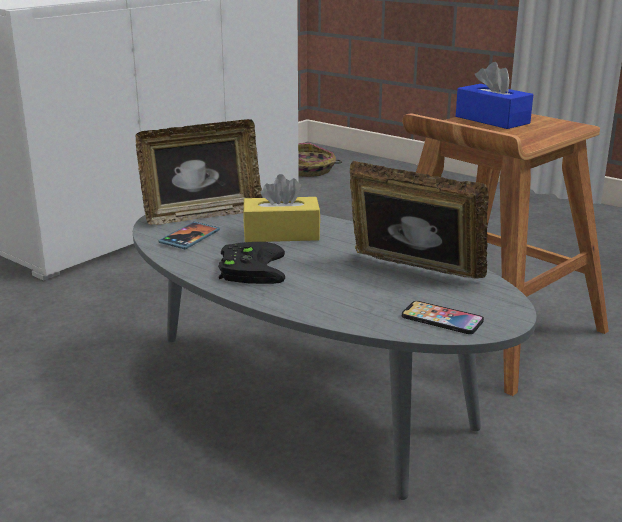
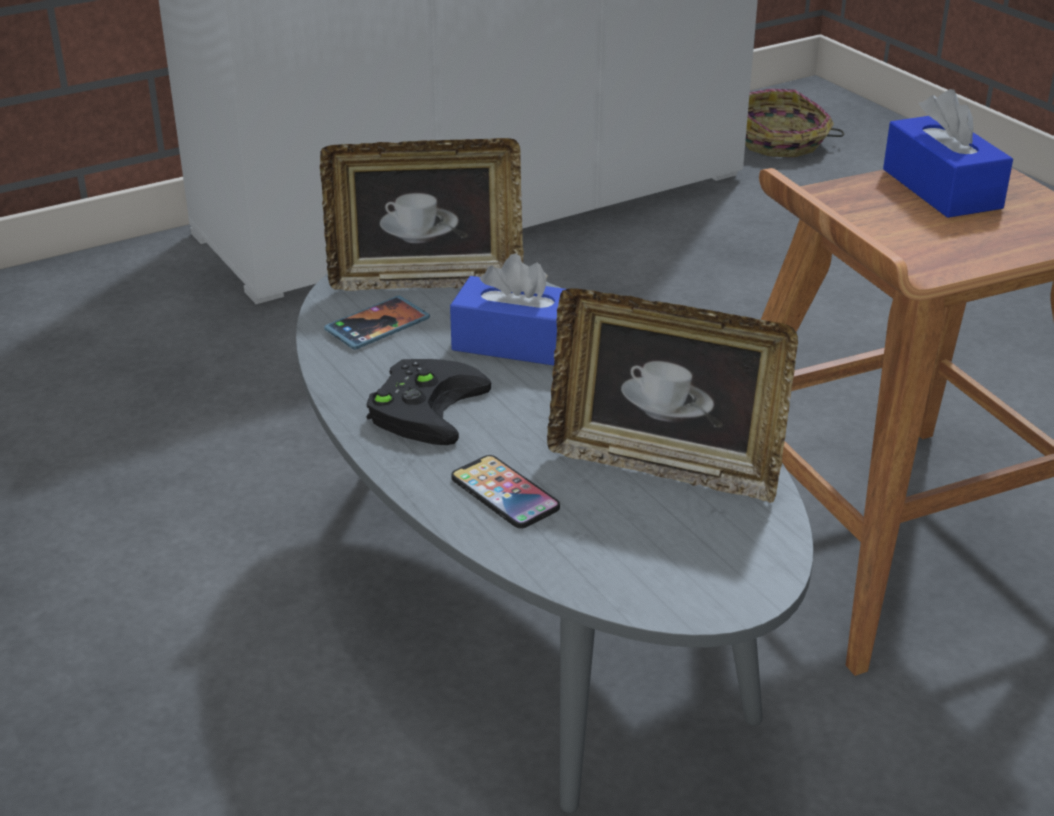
camera: 20 degrees right, 10 degrees up
(281, 234) = (517, 343): yellow tissue box -> blue tissue box
(412, 272) = (665, 465): picture frame -> picture frame turned 150 degrees clockwise
(442, 319) = (640, 571): phone -> phone (504, 493)

